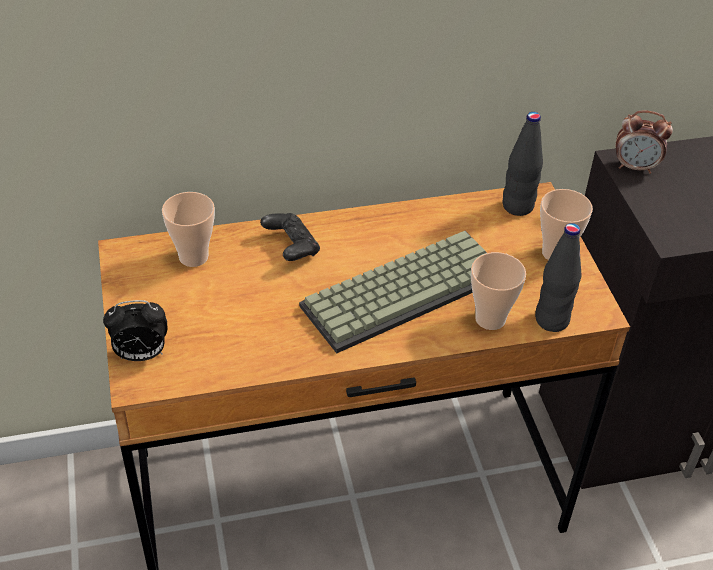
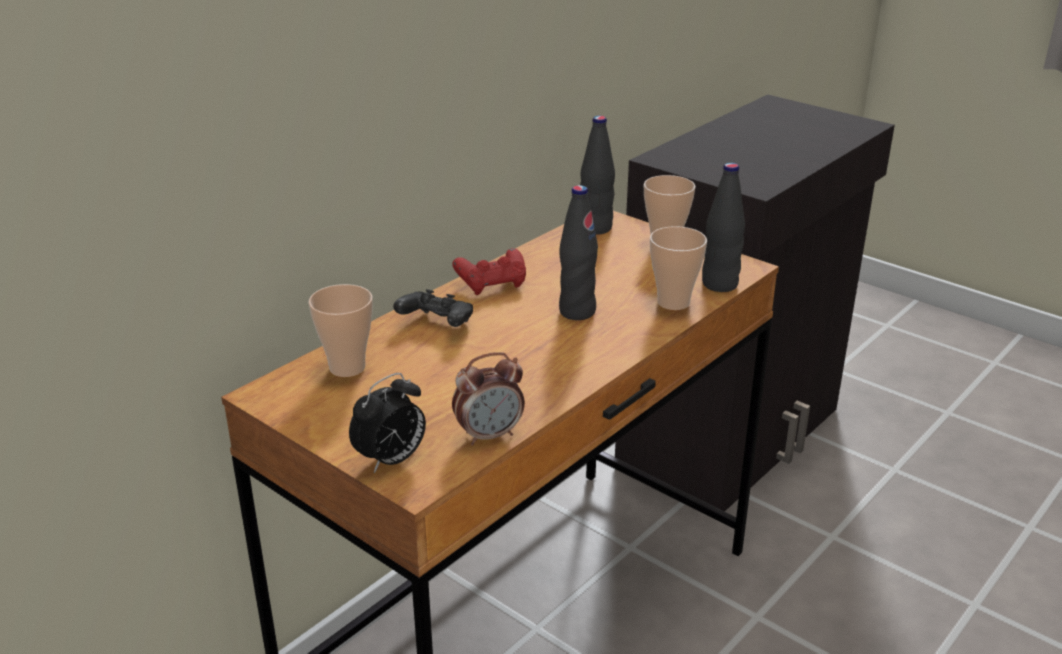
camera: 35 degrees left, 15 degrees down
(371, 228) = (492, 284): none -> red game controller
(404, 288) = (577, 312): keyboard -> black bottle
(635, 167) = (672, 159): alarm clock -> alarm clock (489, 435)

